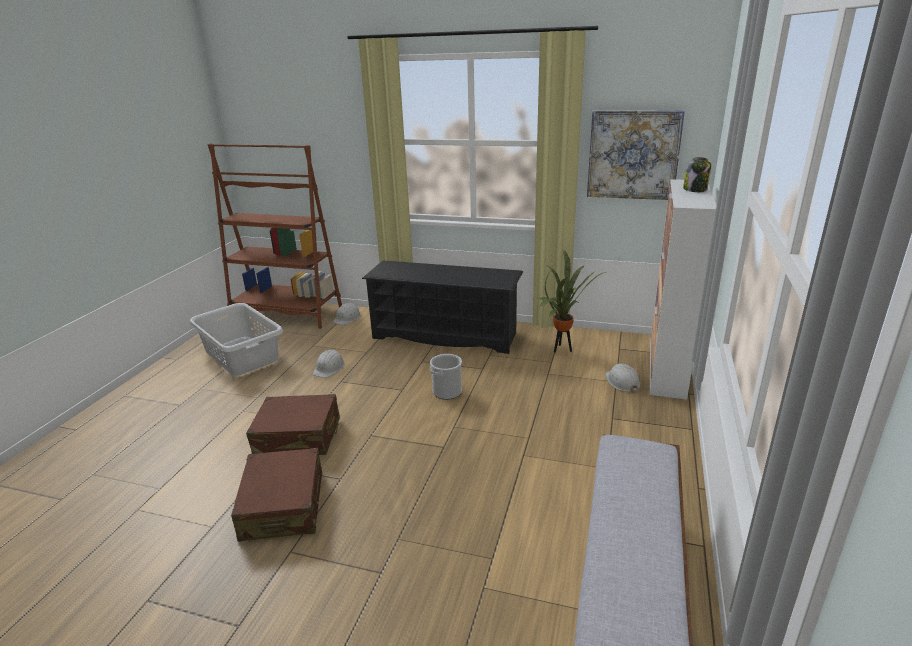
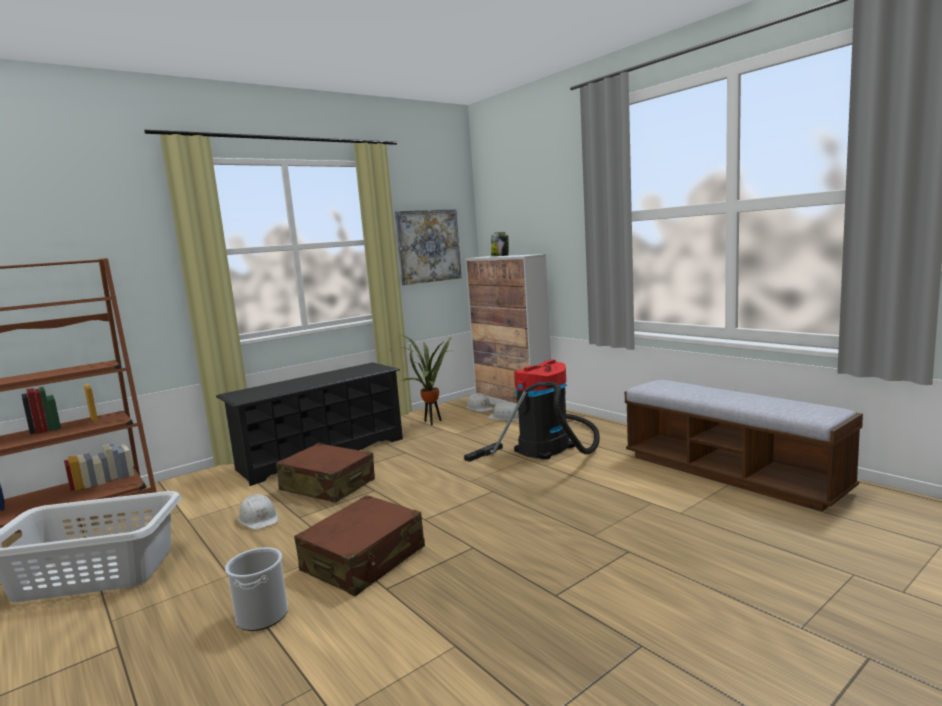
camera: 55 degrees left, 15 degrees down
(283, 506) = (476, 588): brown suitcase -> brown suitcase (328, 485)
(347, 318) = (175, 490): white hard hat -> white hard hat (479, 408)
(447, 392) = (414, 472): bucket -> bucket (262, 616)
(571, 438) = (547, 447): none -> vacuum cleaner

